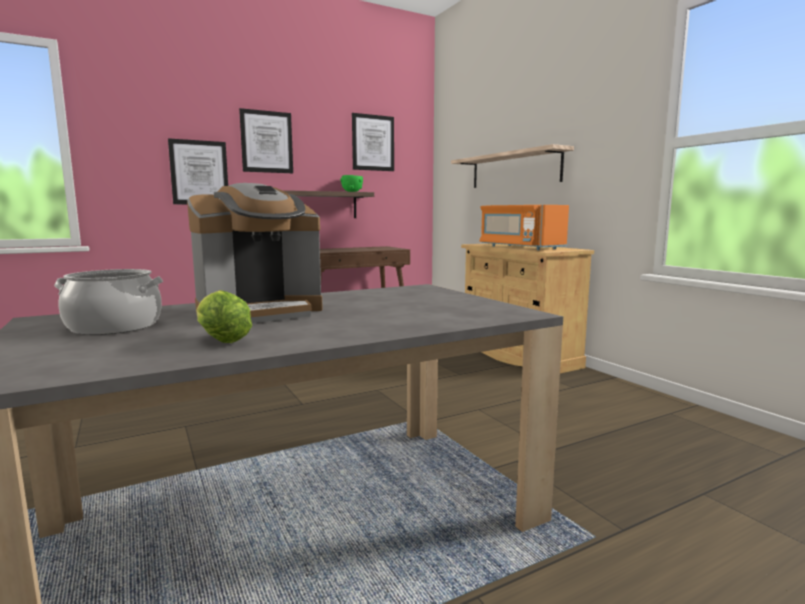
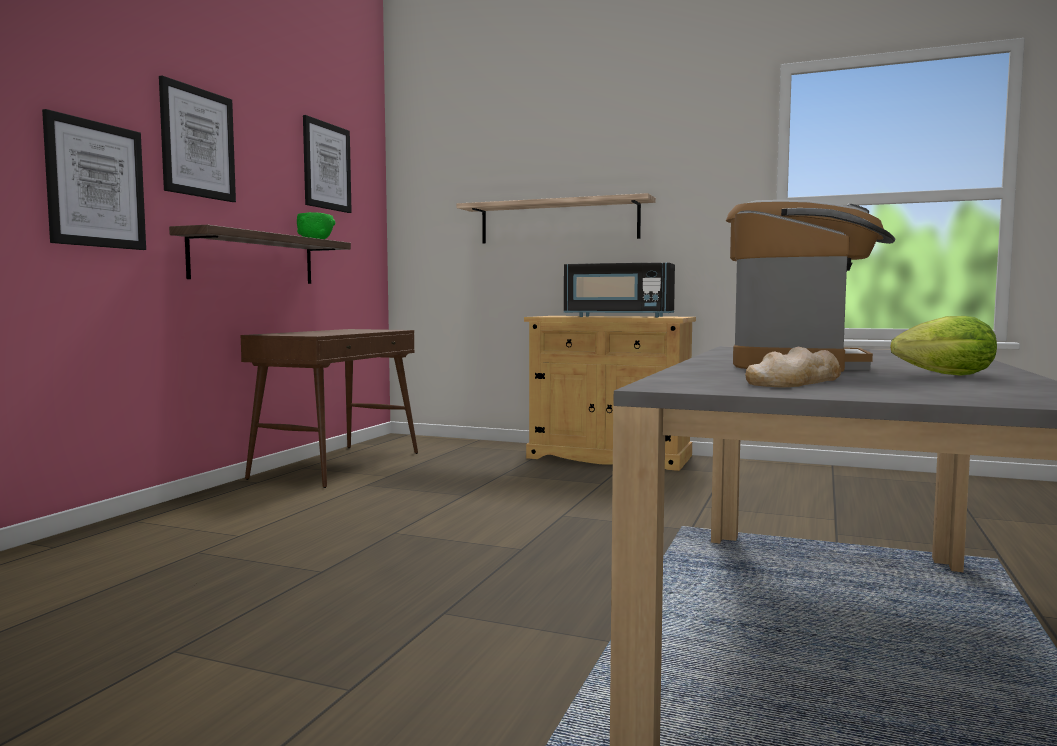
camera: 40 degrees left, 5 degrees down
(114, 327) = (795, 381): cooking pot -> bread
(519, 247) = (618, 316): orange microwave -> black microwave

